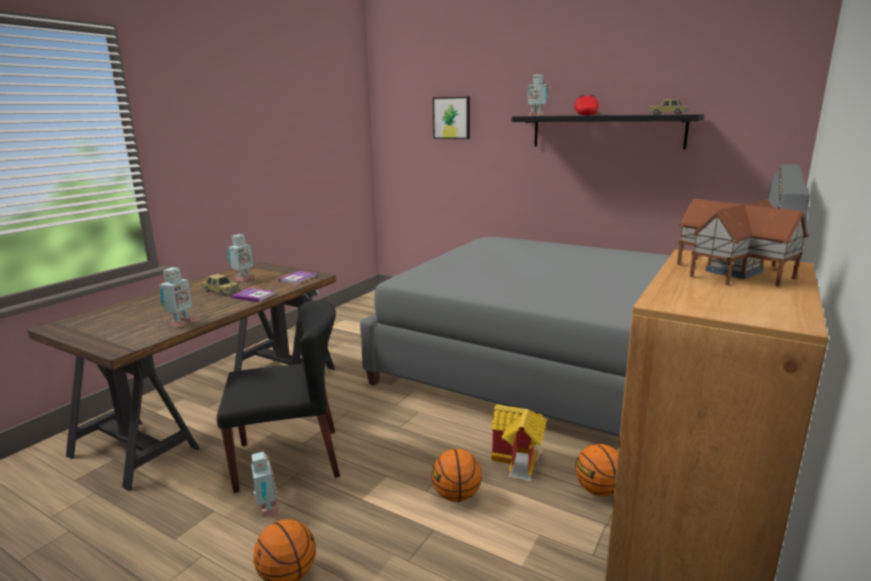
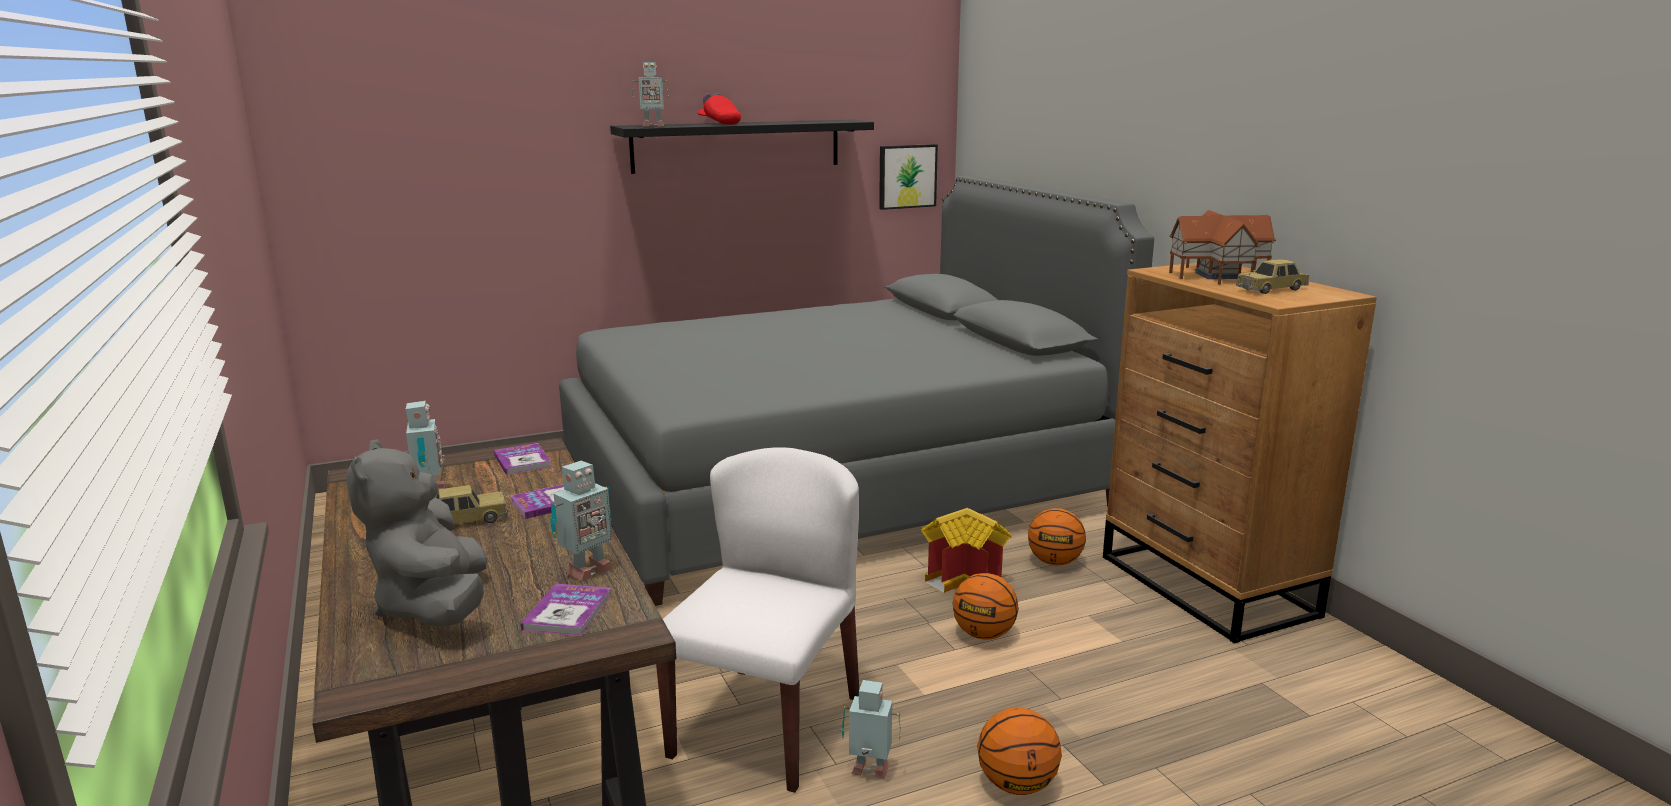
camera: 55 degrees left, 0 degrees up
(130, 314) = (435, 607): none -> grey plush toy
(134, 333) = (567, 612): none -> book
(180, 324) = (586, 571): toy robot -> toy robot turned 75 degrees clockwise
(289, 459) = (766, 724): black chair -> white chair
(452, 118) = (466, 131): picture -> picture (907, 176)
(668, 114) = (827, 121): toy car -> toy car (1271, 289)

